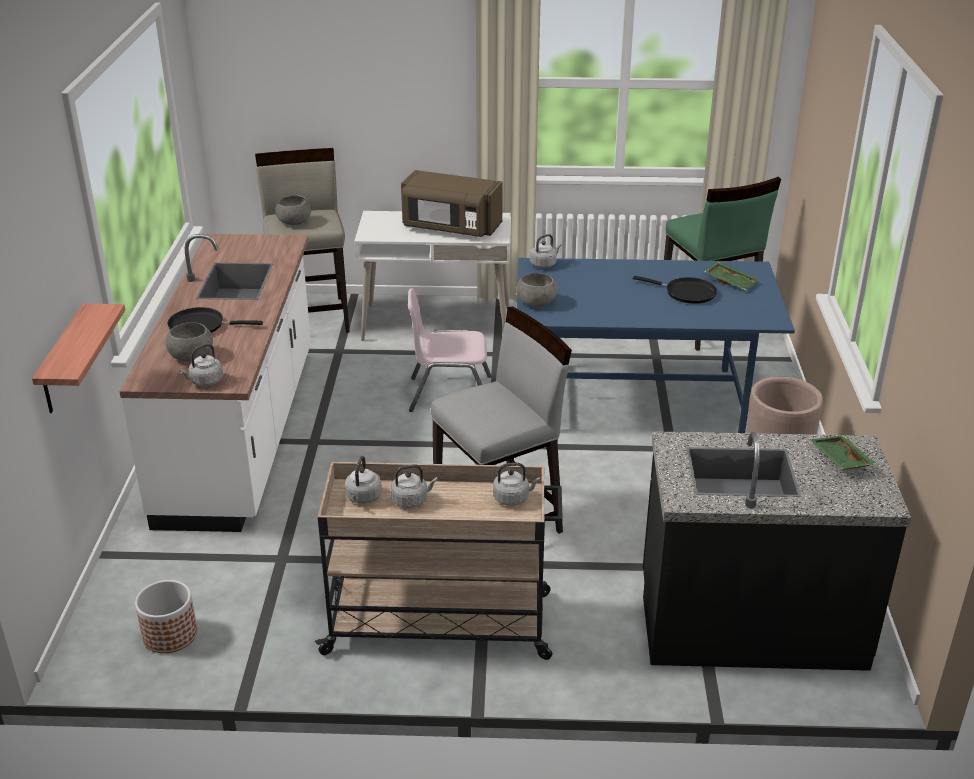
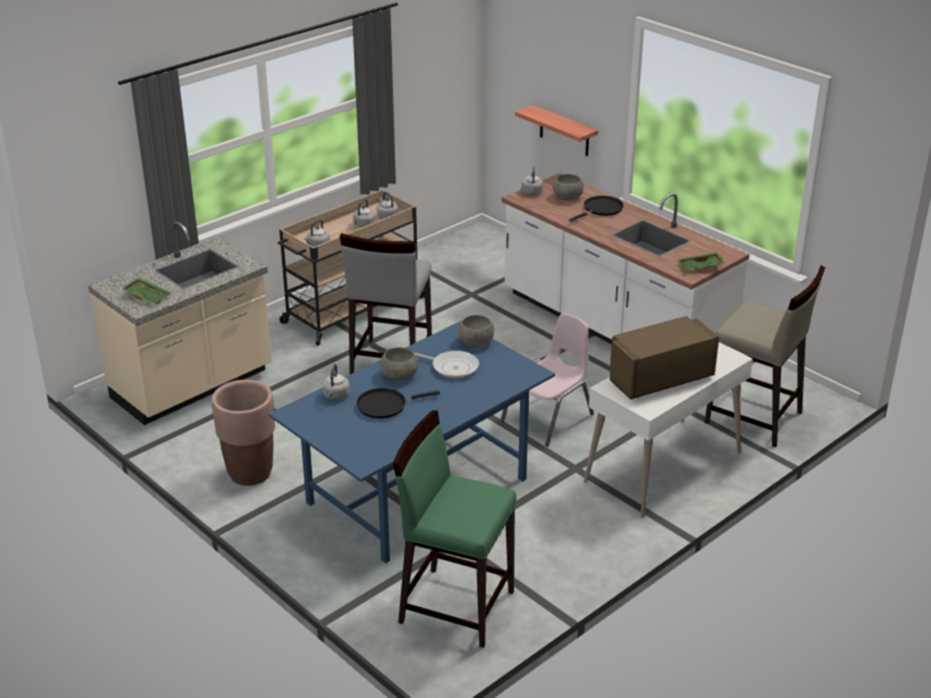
camera: 135 degrees right, 0 degrees up
(170, 635) = (462, 251): planter -> none
(294, 222) = (760, 315): grey bowl -> grey bowl (399, 375)
(544, 264) = (525, 376): grey kettle -> grey kettle (336, 396)
(588, 294) = (452, 367): none -> frying pan
(731, 281) = (365, 436): green tray -> green tray (700, 267)
(750, 623) = (193, 386): black counter -> beige counter

